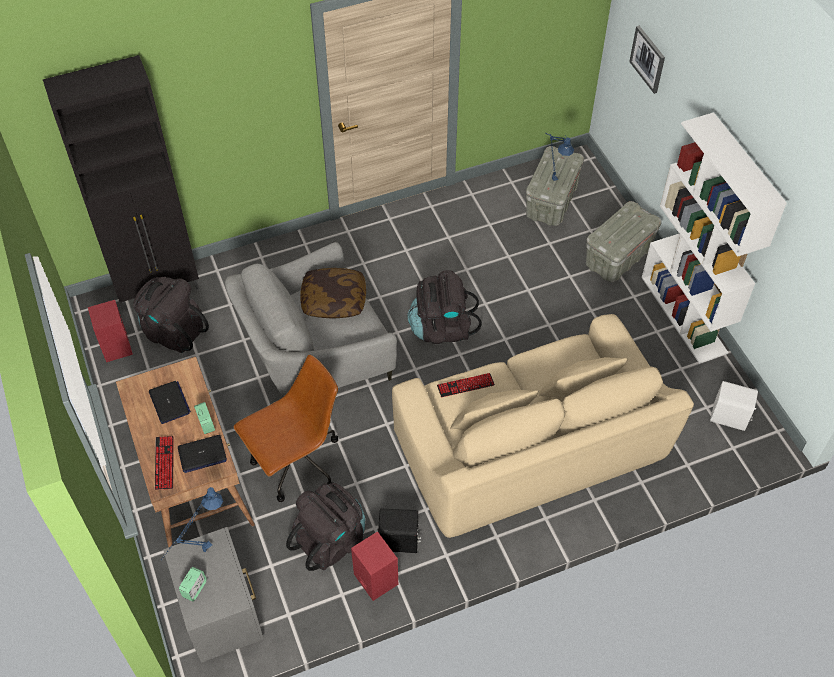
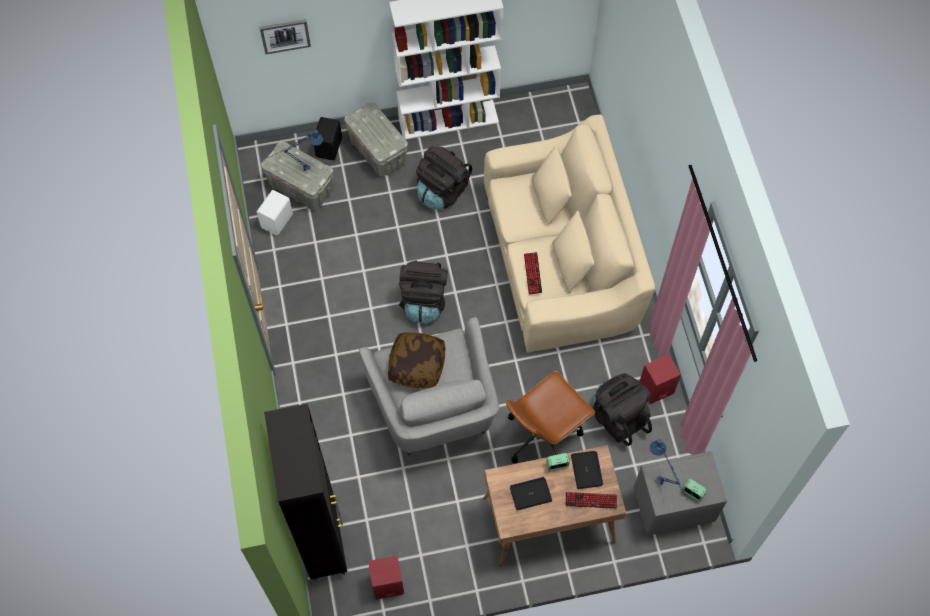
camera: 80 degrees left, 10 degrees up
(173, 331) = (380, 530): black backpack -> black backpack (442, 191)
(296, 464) = (543, 435): brown office chair -> brown office chair turned 105 degrees counterclockwise
(399, 542) = (626, 367): black speaker -> black speaker (330, 147)
(729, 418) = (552, 117): white speaker -> white speaker (278, 221)

